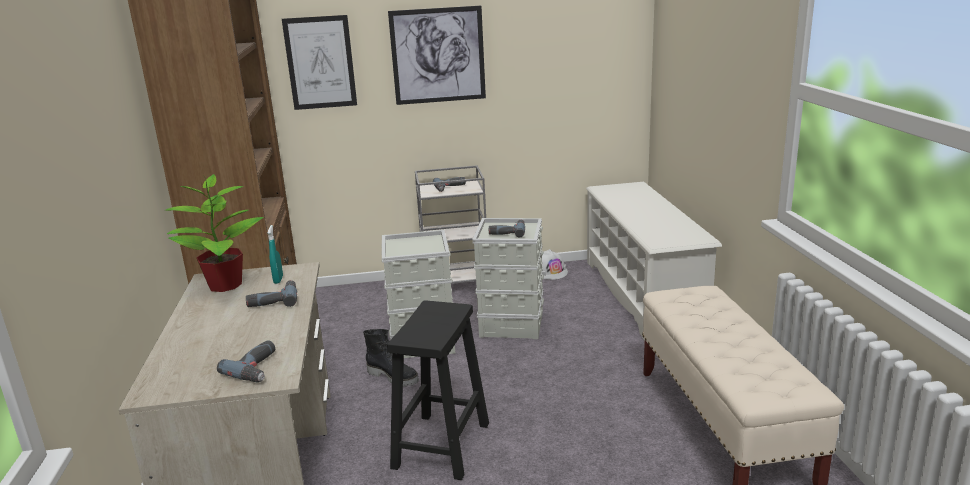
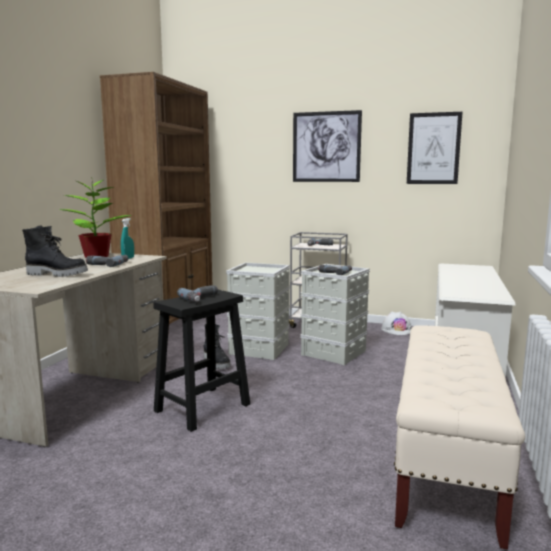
camera: 25 degrees right, 10 degrees down
(248, 340) = (58, 274): none -> black boot
(259, 368) = (37, 284): power drill -> power drill (202, 298)
(320, 62) = (245, 148): picture -> picture (433, 148)

